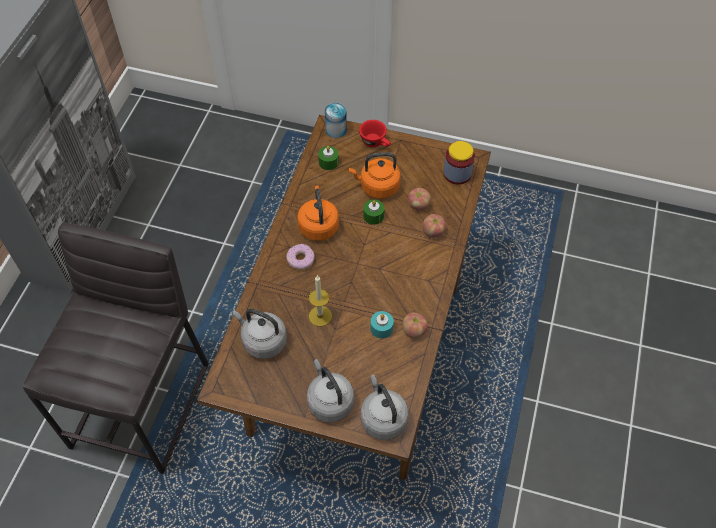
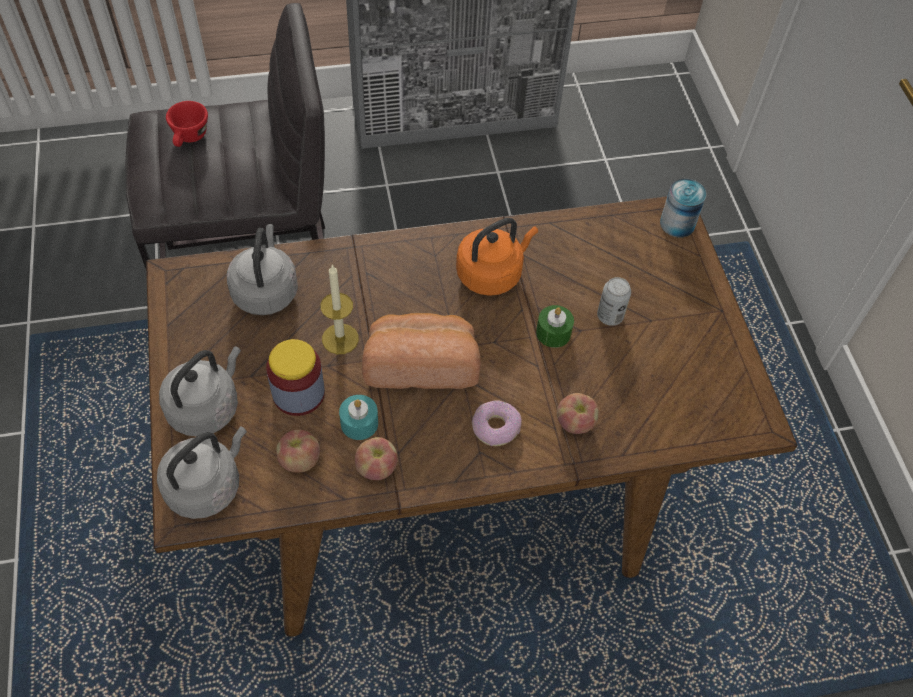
camera: 60 degrees right, 0 degrees up
(300, 259) = (421, 277): donut -> donut (495, 427)
(328, 162) = (612, 239): green candle -> none
(359, 284) = (421, 364): none -> bread
(376, 143) = (691, 281): red cup -> red cup (189, 138)
(377, 187) = (610, 316): orange kettle -> can
(418, 206) = (612, 384): apple -> apple (299, 460)
(457, 173) = (713, 413): jar -> jar (298, 393)

